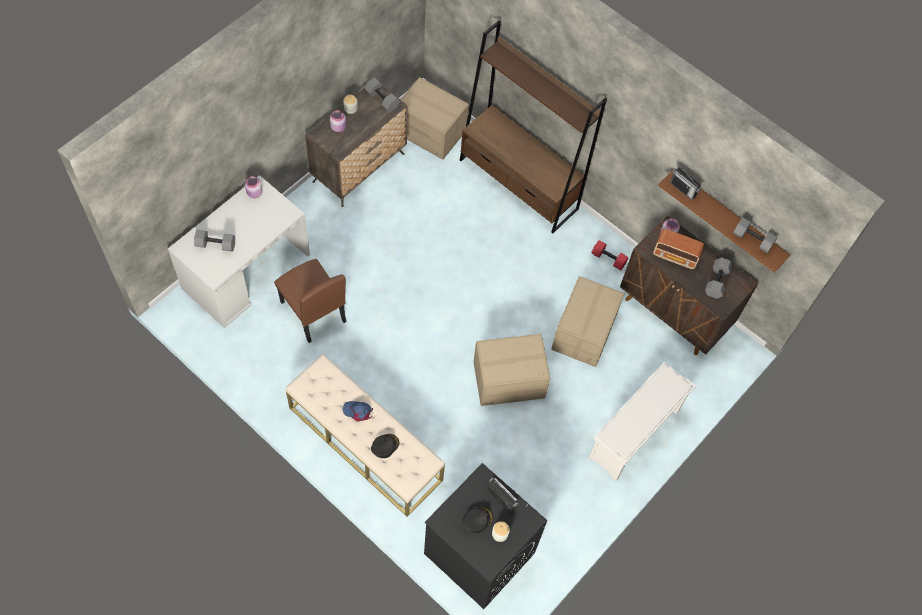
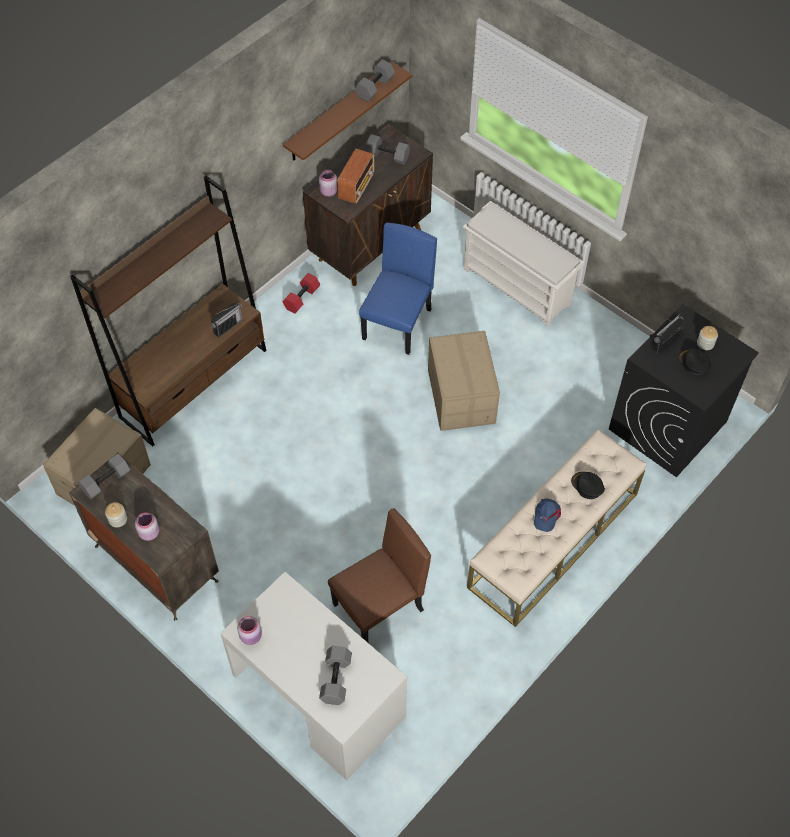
camera: 85 degrees left, 5 degrees down
(584, 332) = (398, 324): cardboard box -> blue chair
(683, 189) = (311, 138): radio -> radio (228, 326)

